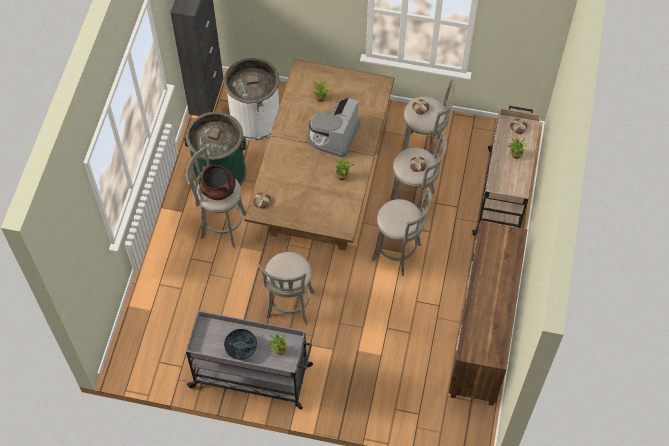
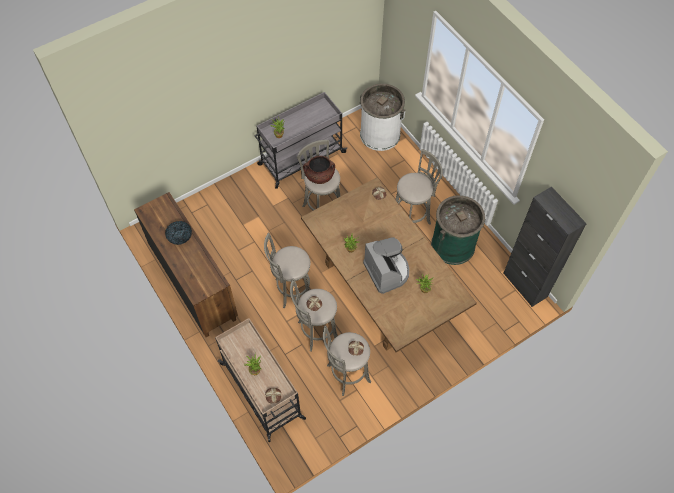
camera: 135 degrees right, 0 degrees up
(218, 189) = (414, 185): brown cooking pot -> brown cooking pot (319, 176)
(241, 348) = (300, 120): bowl -> bowl (180, 236)
(255, 119) = (477, 298): white trash can -> white trash can (380, 134)

